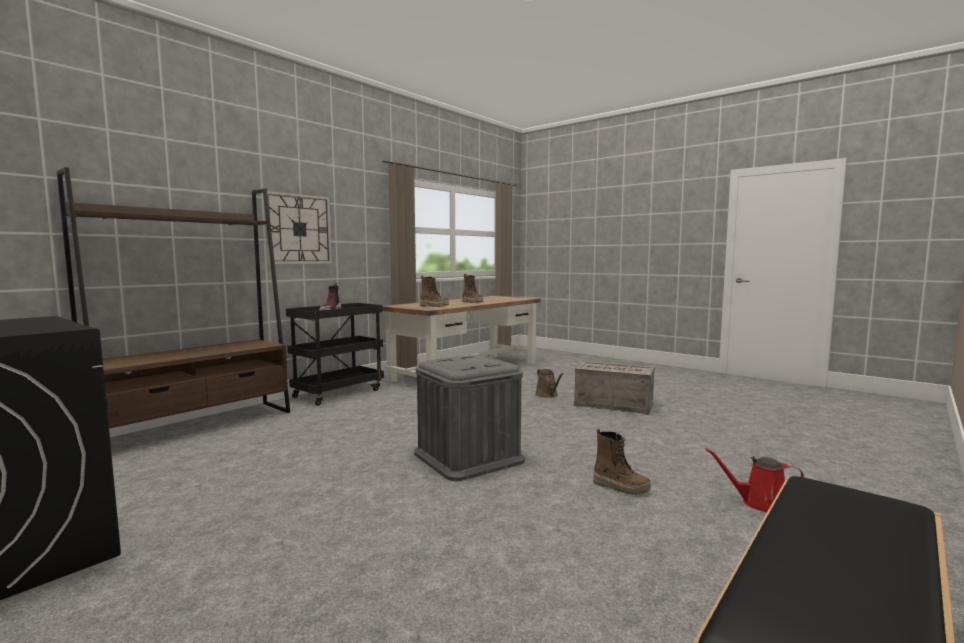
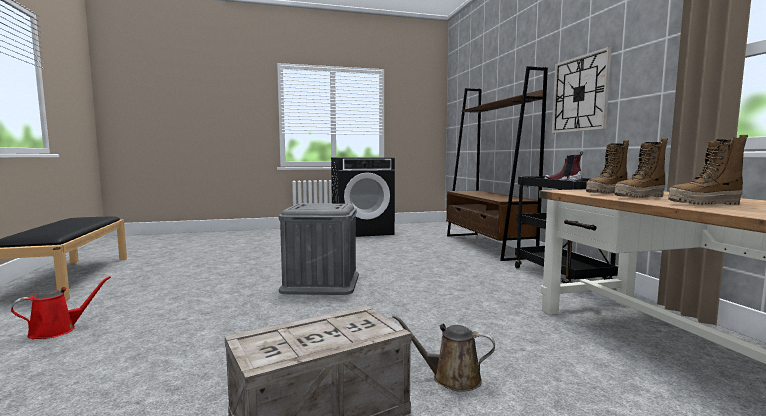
camera: 125 degrees right, 0 degrees up
(621, 487) = (187, 303): boot -> boot (639, 197)

